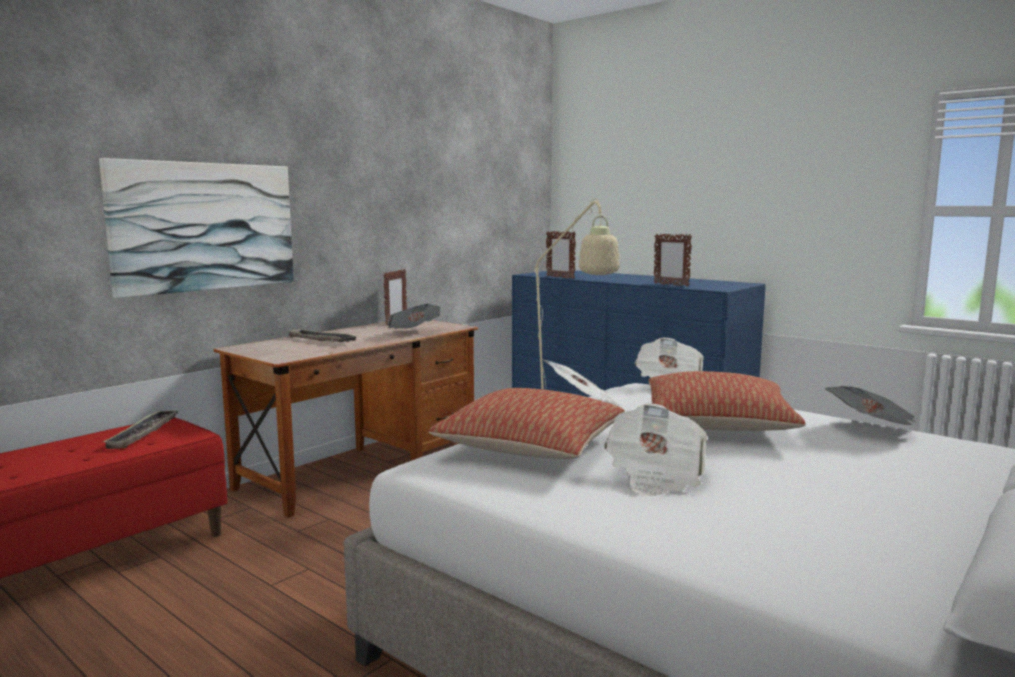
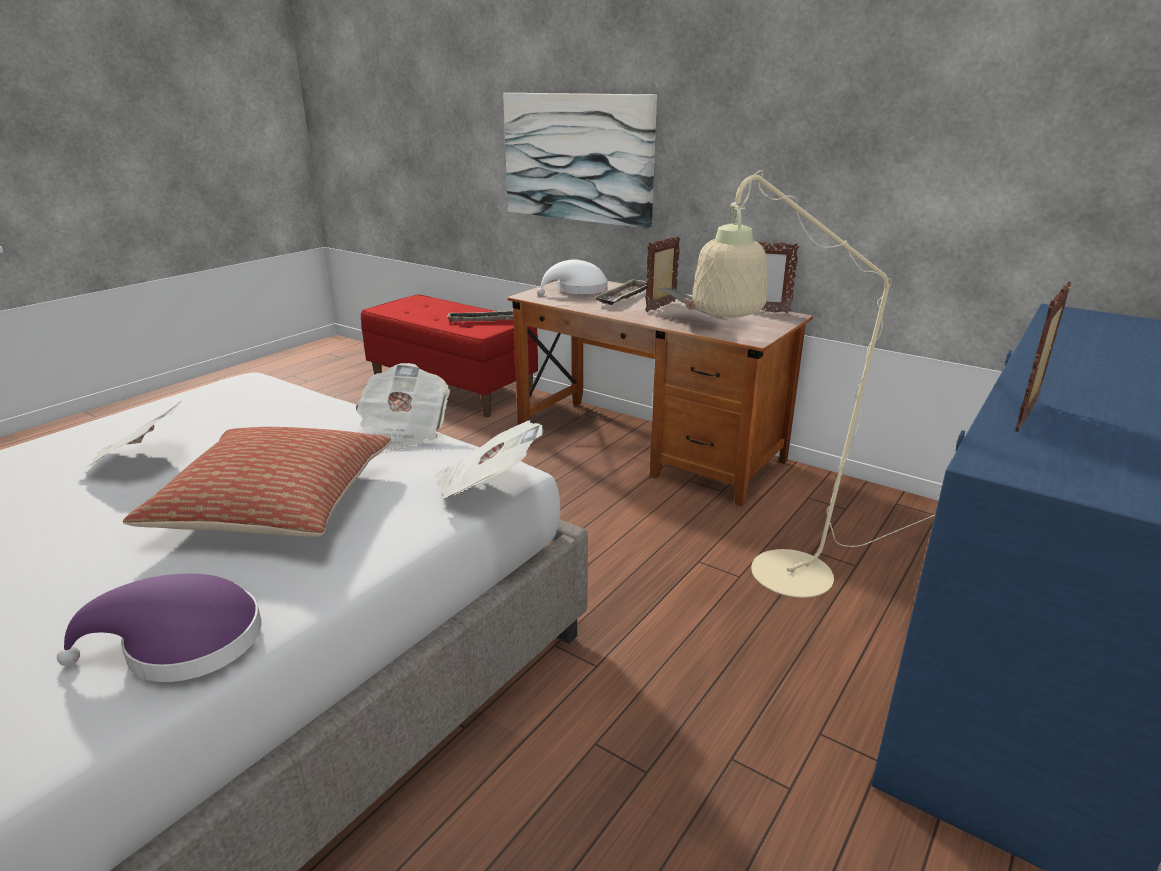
camera: 85 degrees right, 15 degrees up
(282, 348) = (578, 290): none -> white hat
(531, 447) = (264, 411): pillow -> none
(560, 278) = (1033, 331): picture frame -> picture frame (661, 307)
(871, 429) = (183, 645): newspaper -> purple hat

